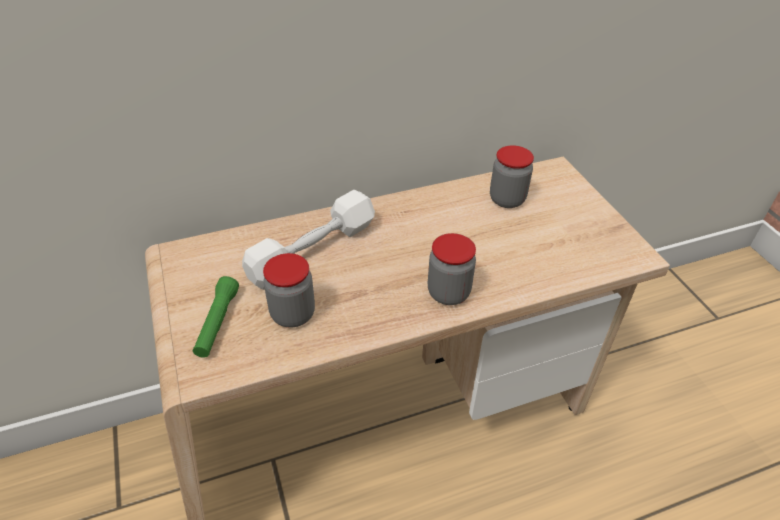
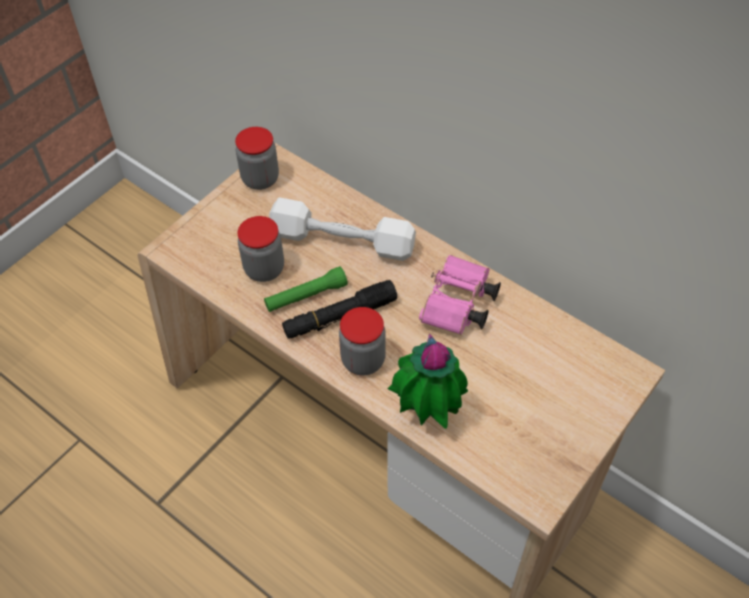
camera: 60 degrees right, 10 degrees up
(217, 323) = (224, 230): green flashlight -> green flashlight (306, 296)
(391, 287) = (339, 316): none -> black flashlight
(438, 218) = (458, 307): none -> pink binoculars
(507, 199) = (535, 349): jar -> jar (260, 179)
(528, 280) = (426, 414): none -> potted plant

